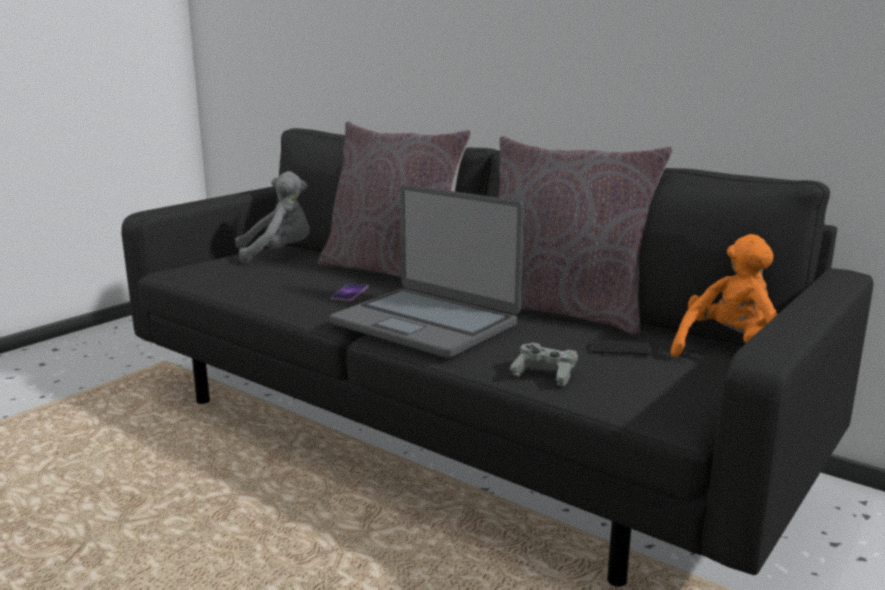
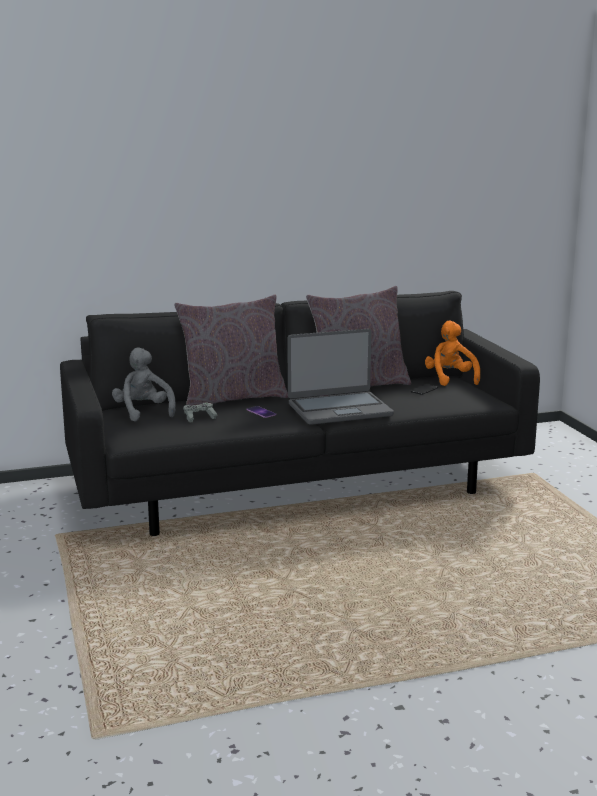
camera: 55 degrees left, 0 degrees up
(278, 254) = (143, 412): grey plush toy -> grey plush toy turned 45 degrees counterclockwise
(545, 374) = (433, 407): grey game controller -> grey game controller (199, 417)

